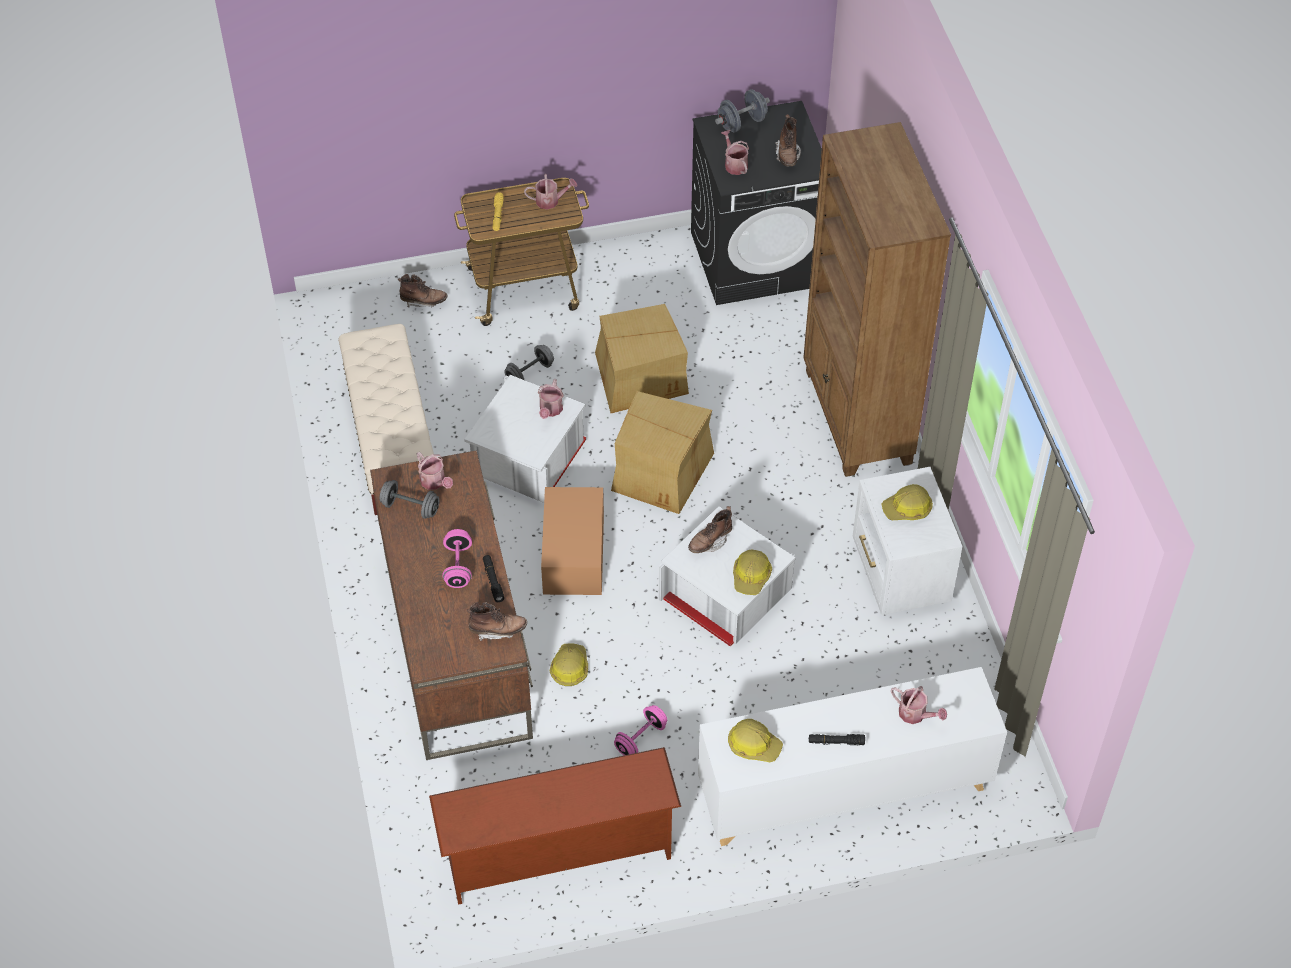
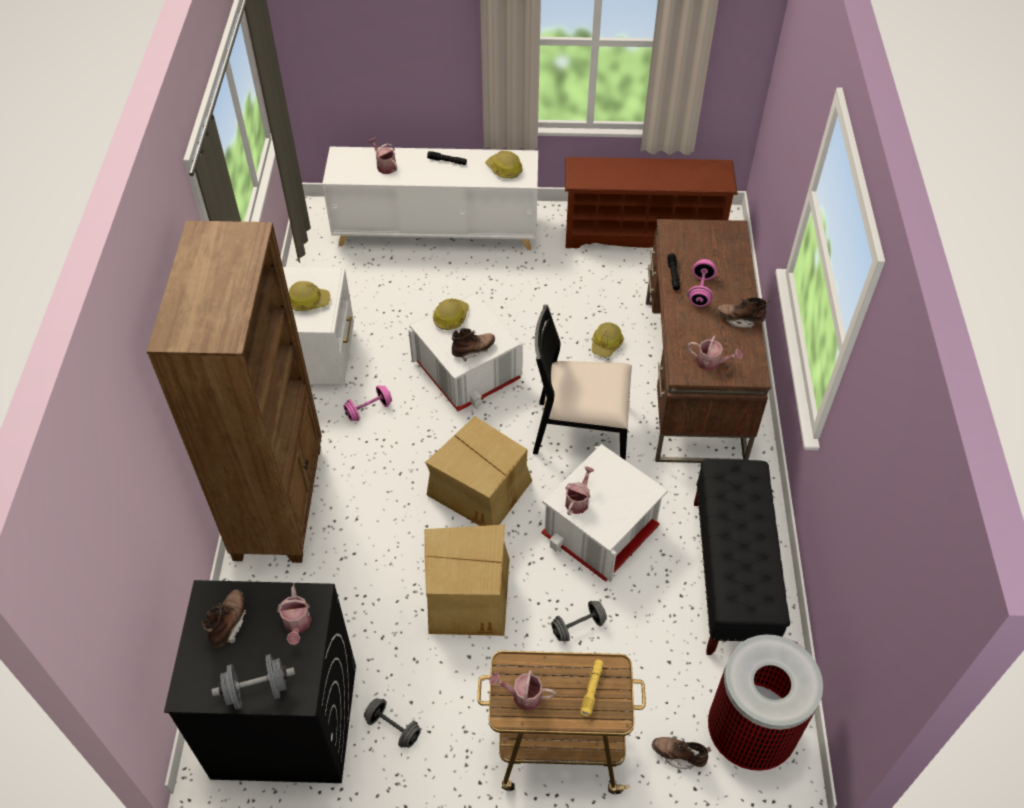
camera: 165 degrees left, 0 degrees up
(365, 327) = (749, 733): none -> trash can
(392, 443) = (731, 577): beige bench -> black bench
(410, 507) = (736, 345): grey dumbbell -> grey dumbbell (393, 728)
(435, 482) = (711, 363): watering can -> watering can turned 135 degrees clockwise
(497, 630) = (676, 240): brown boot -> brown boot (739, 319)
(574, 554) = (580, 431): cardboard box -> black chair
(640, 738) = (566, 288): pink dumbbell -> pink dumbbell (369, 410)

